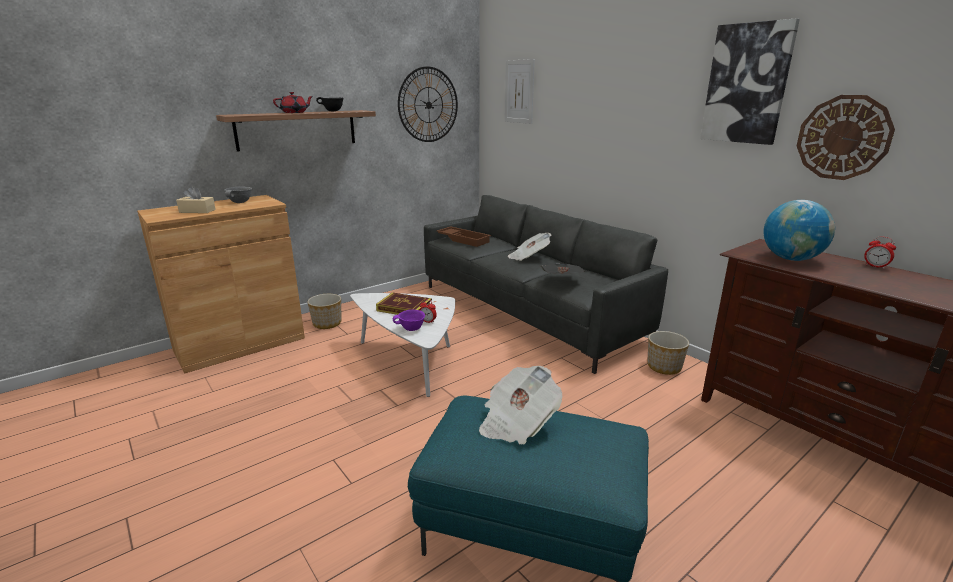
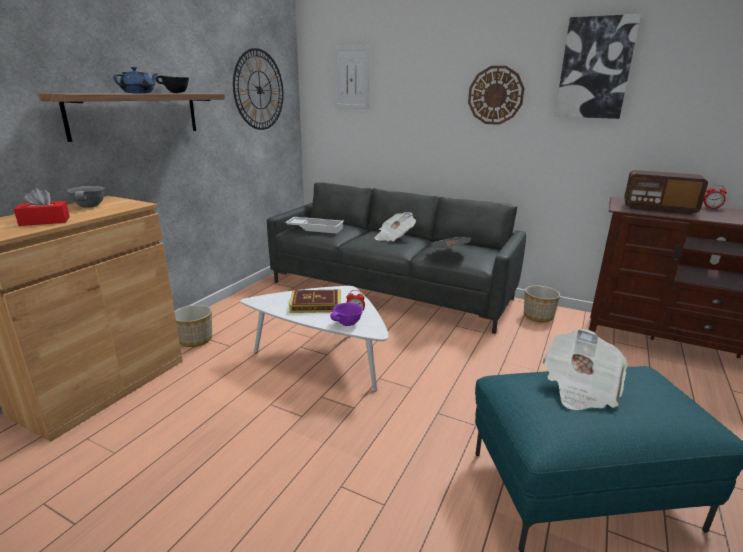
camera: 25 degrees left, 0 degrees up
(197, 211) = (45, 221): beige tissue box -> red tissue box
(295, 112) = (139, 93): red teapot -> blue teapot
(464, 239) = (316, 228): brown tray -> white tray
(791, 259) = (658, 209): globe -> radio
(843, 137) = (677, 110): wall clock -> wall clock (495, 95)

